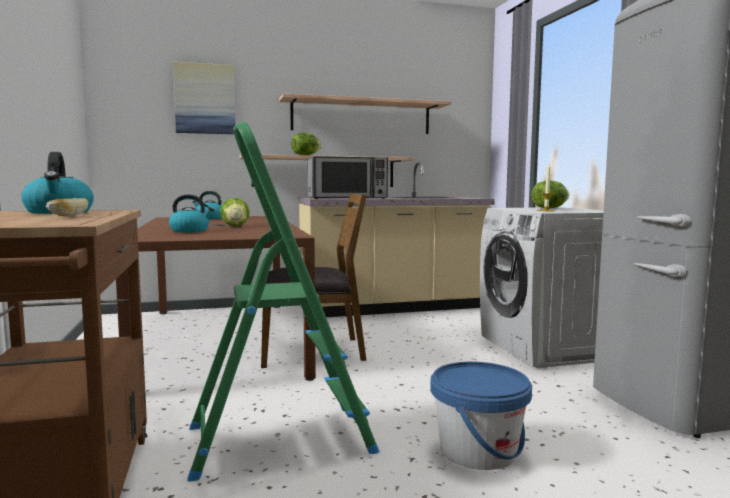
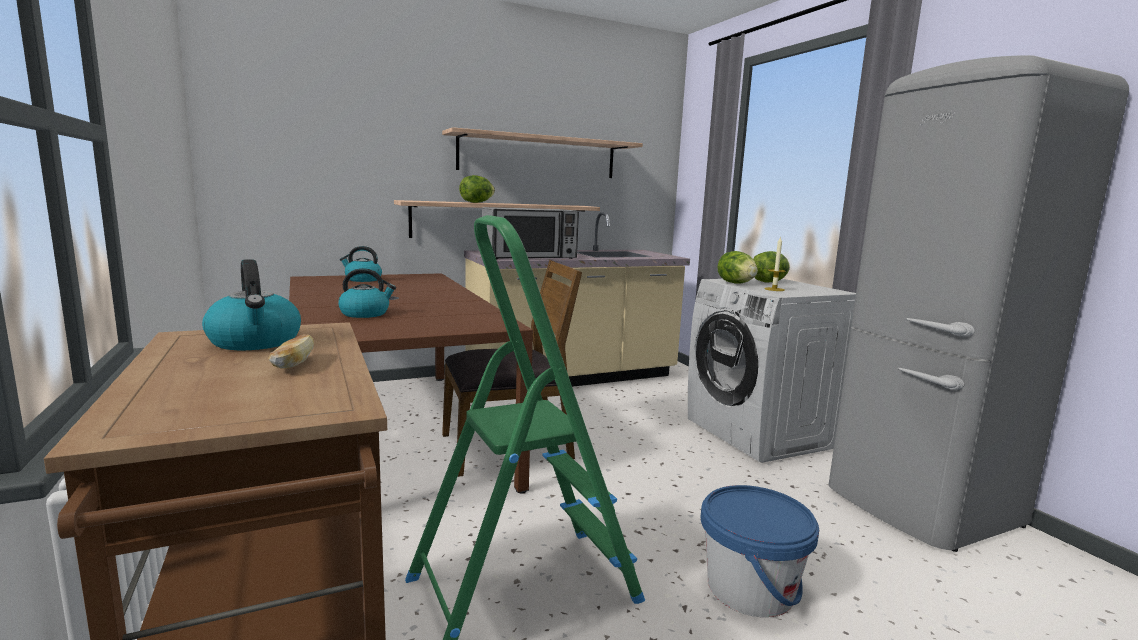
camera: 10 degrees left, 5 degrees up
(205, 99) = (350, 128): picture -> none
(235, 226) = (412, 301): lettuce -> lettuce (736, 283)

